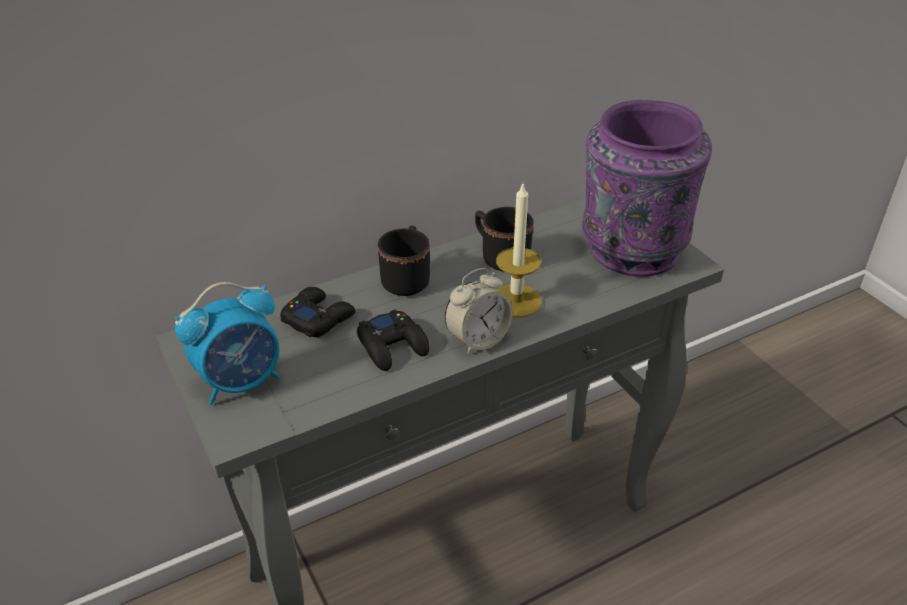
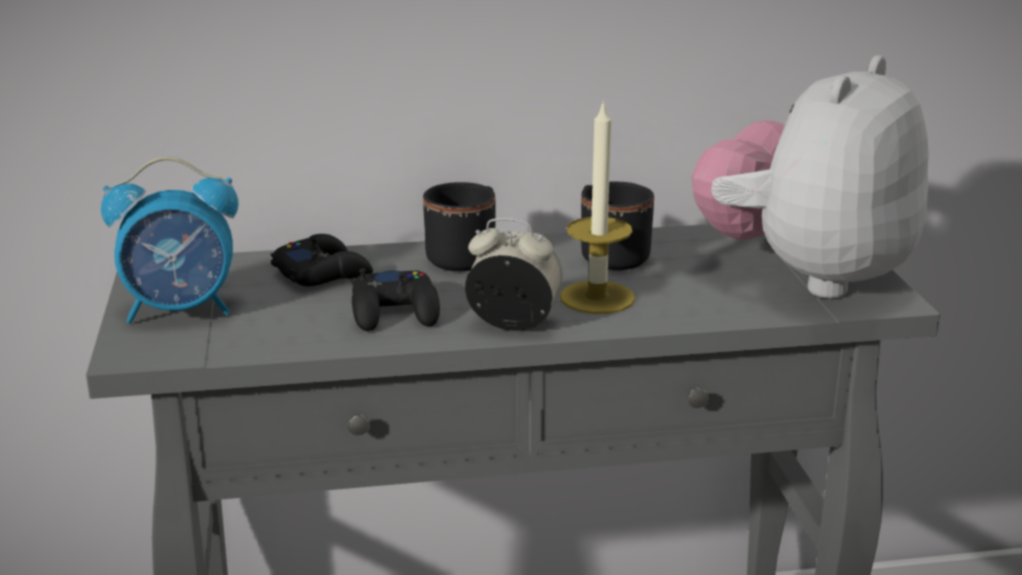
camera: 20 degrees right, 15 degrees down
(477, 339) = (513, 324): alarm clock -> alarm clock turned 150 degrees counterclockwise
(631, 251) = (806, 276): purple vase -> plush toy

